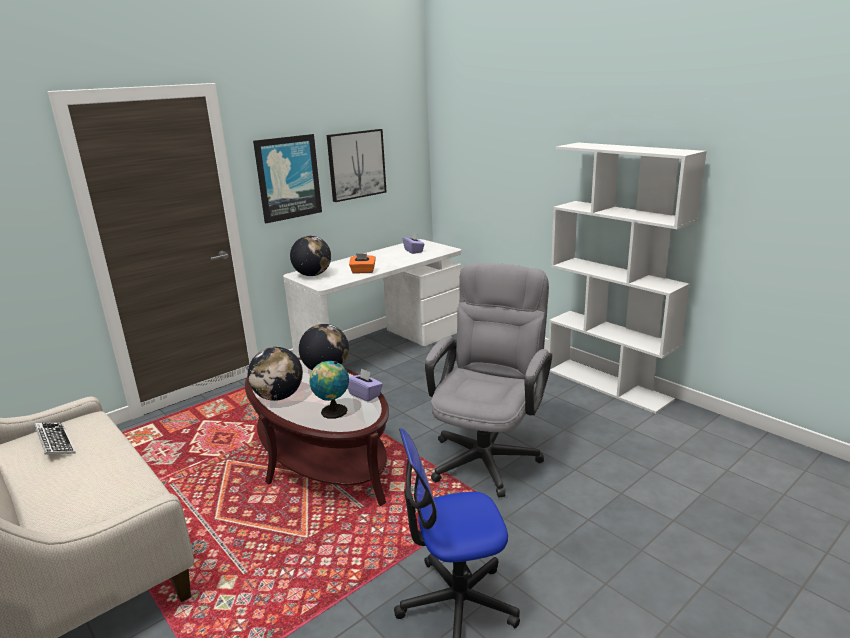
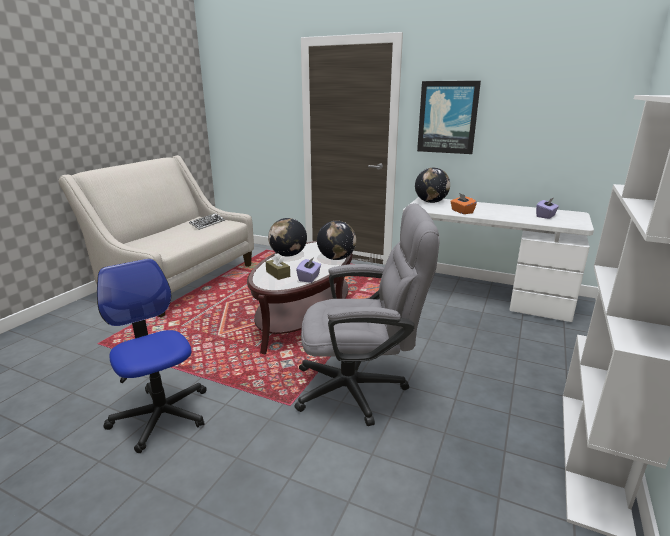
camera: 65 degrees right, 0 degrees up
(332, 412) = (278, 274): globe -> brown tissue box
(356, 164) = (525, 117): picture -> none

